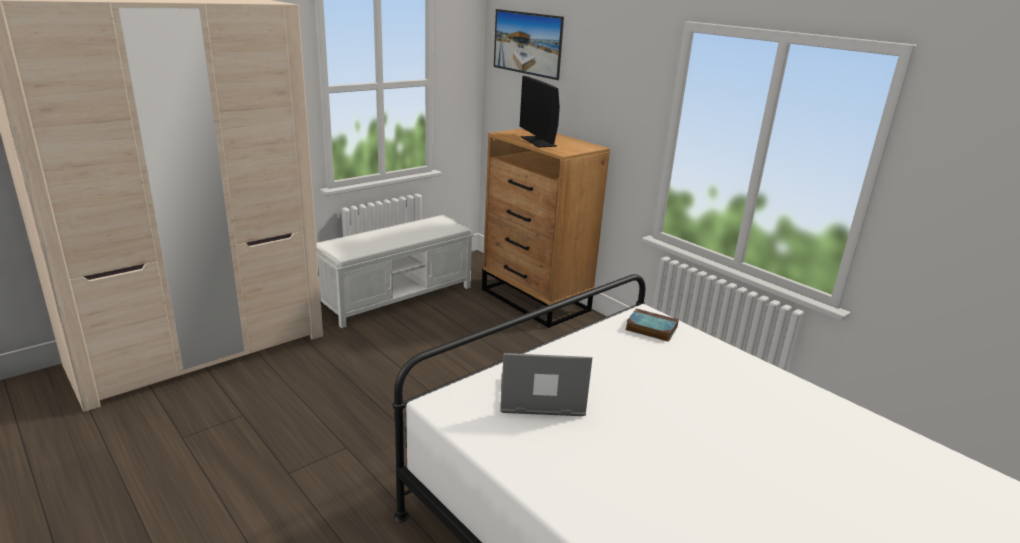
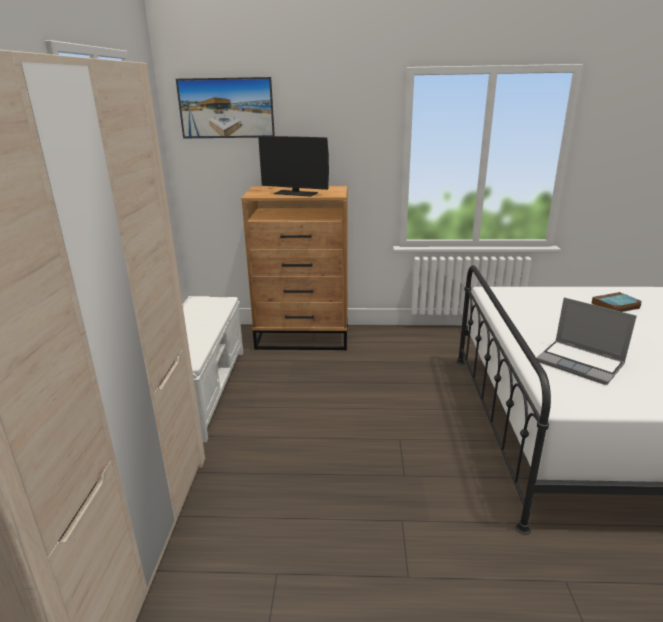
camera: 45 degrees left, 0 degrees up
(540, 398) = (581, 363): laptop -> laptop turned 90 degrees counterclockwise
(650, 328) = (512, 297): book -> book (615, 306)

